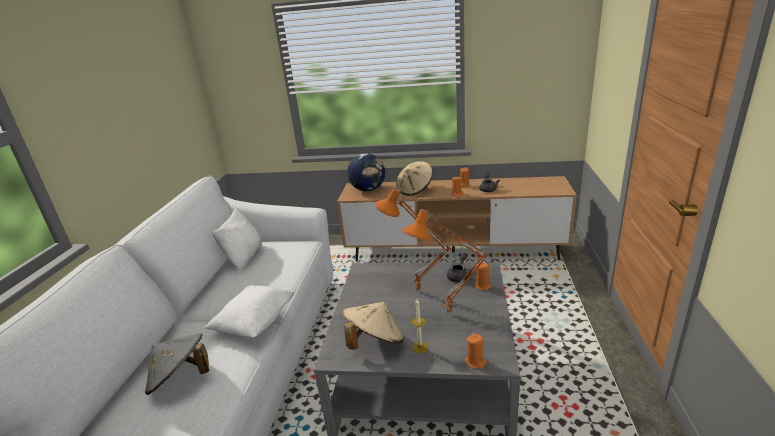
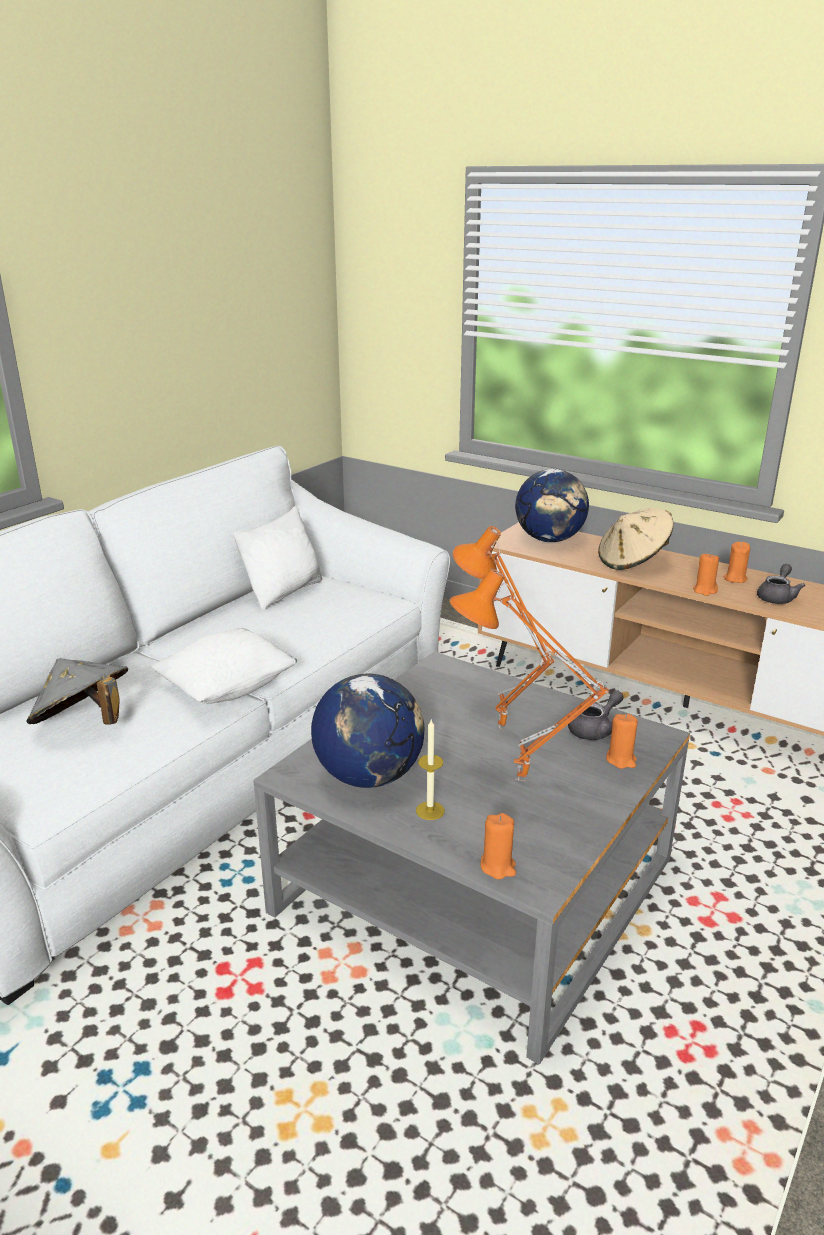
camera: 25 degrees right, 0 degrees up
(374, 341) = (369, 776): beige hat -> globe

